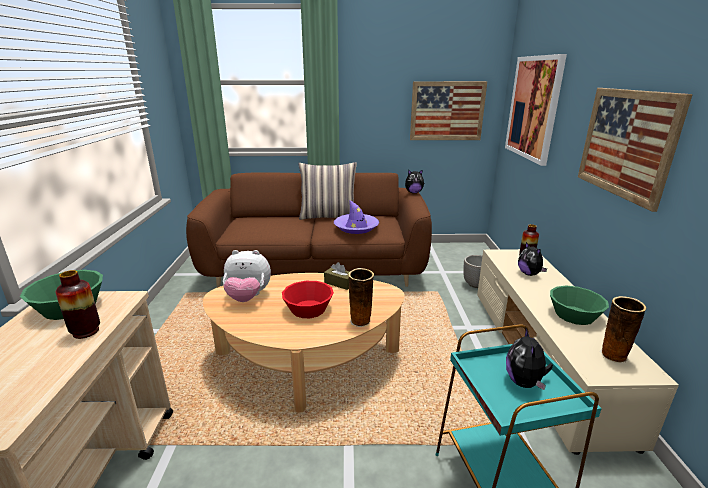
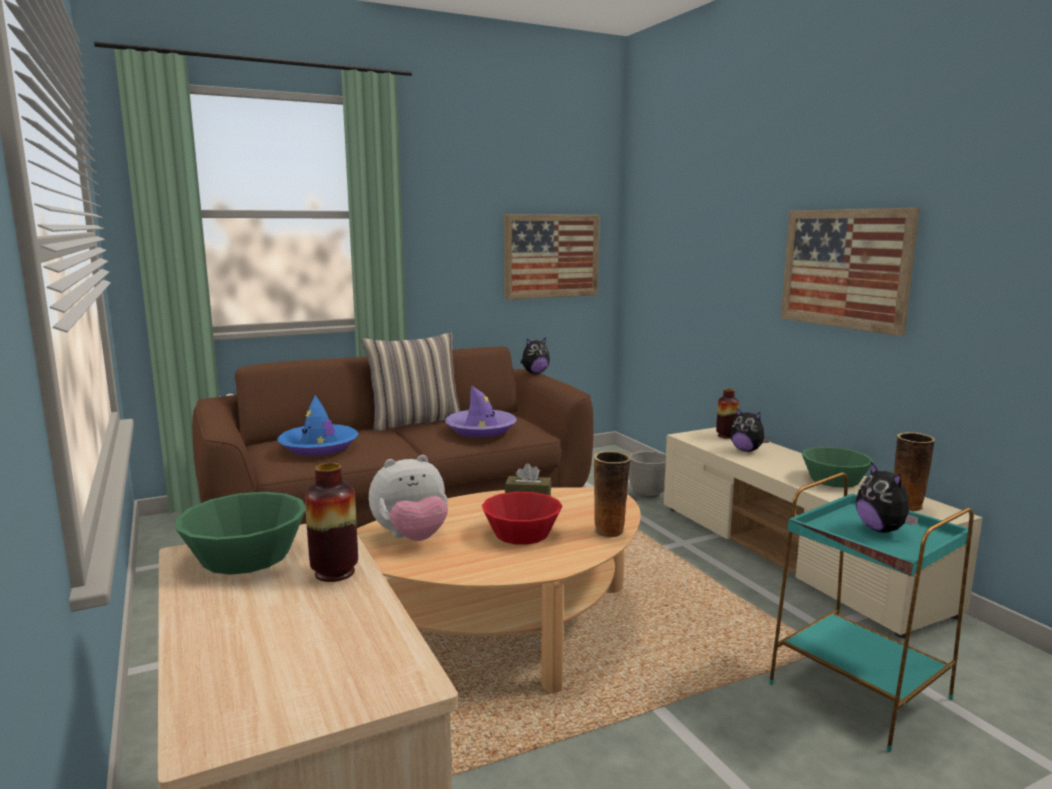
camera: 25 degrees left, 10 degrees down
(258, 226) = (319, 446): none -> blue hat
(533, 108) = (681, 244): picture -> none

